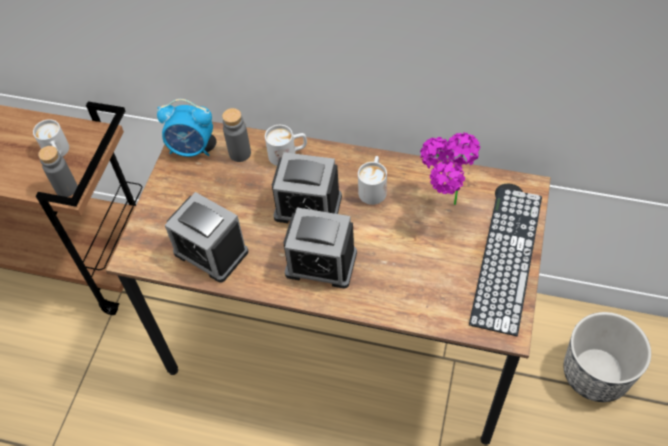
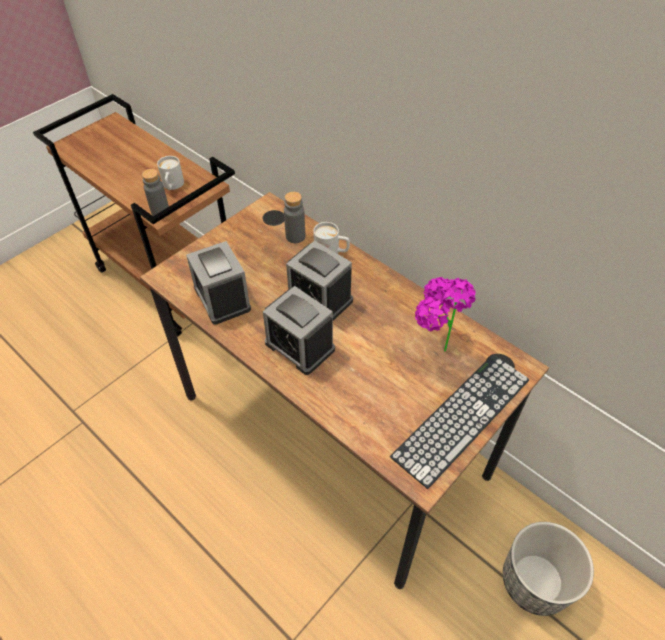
camera: 25 degrees right, 5 degrees down
(192, 148) = (262, 218): alarm clock -> none
(373, 188) = (383, 307): white mug -> none

